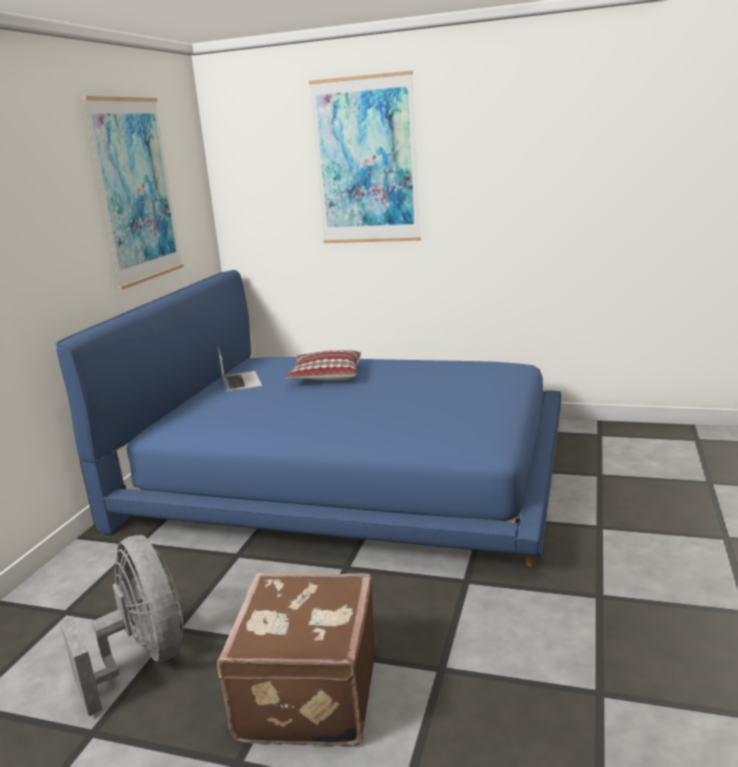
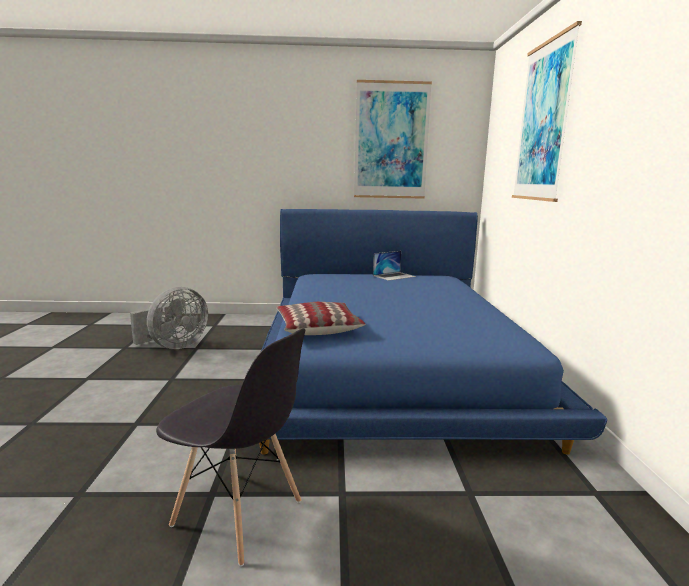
camera: 70 degrees right, 5 degrees down
(305, 694) = (130, 386): brown suitcase -> none
(325, 376) = (419, 290): pillow -> pillow (317, 327)
(629, 580) = (239, 514): none -> grey chair

